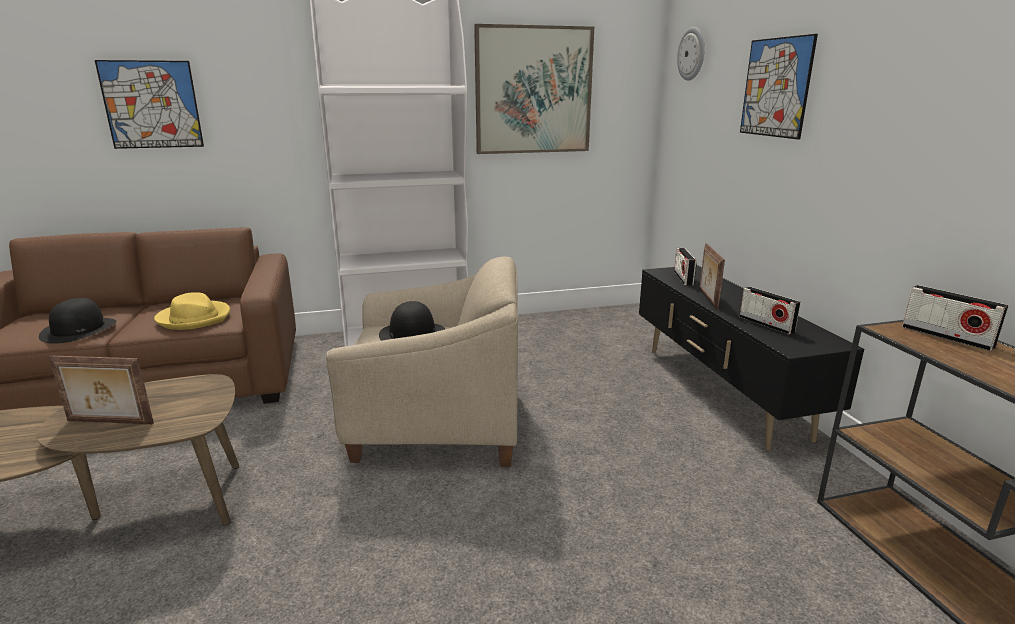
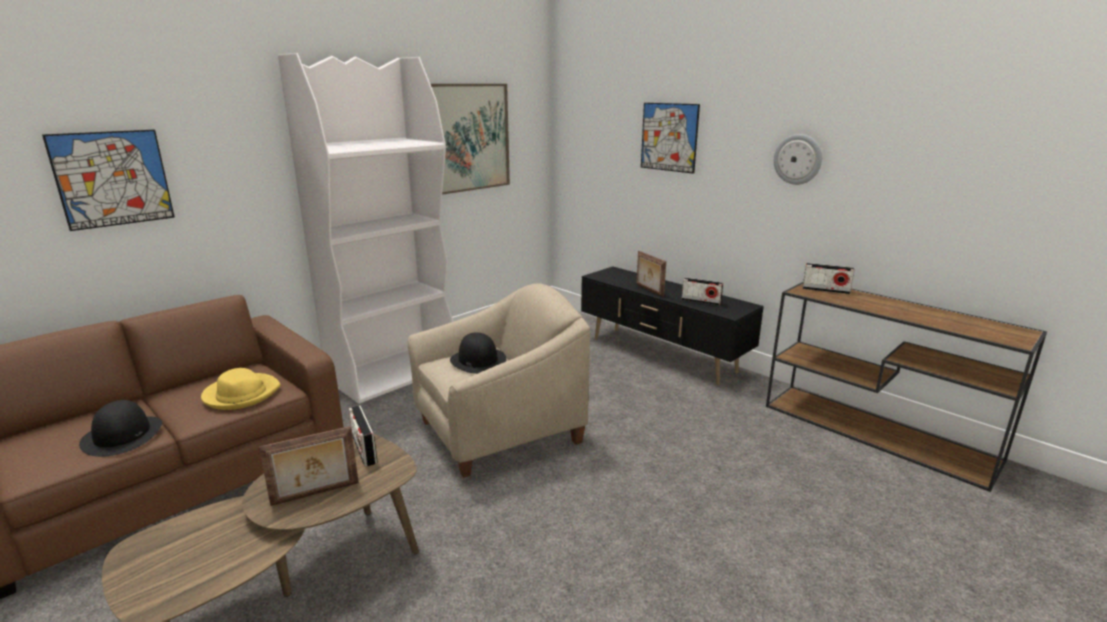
camera: 30 degrees left, 0 degrees up
(683, 278) = (616, 278): radio -> radio (364, 449)
(692, 54) = (584, 106): wall clock -> wall clock (798, 159)

